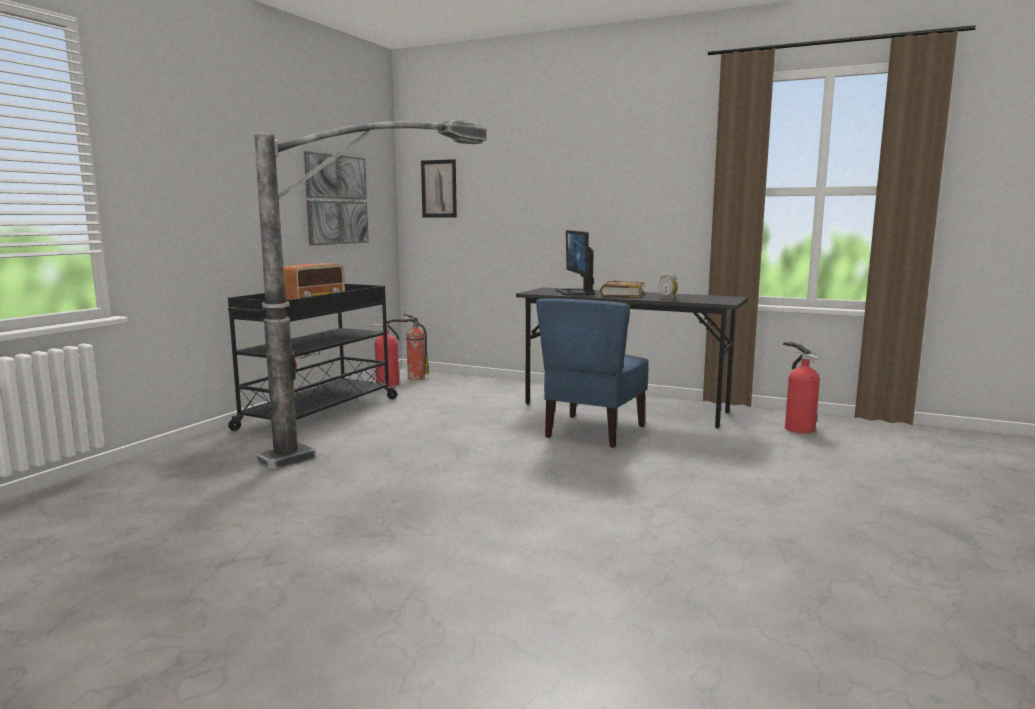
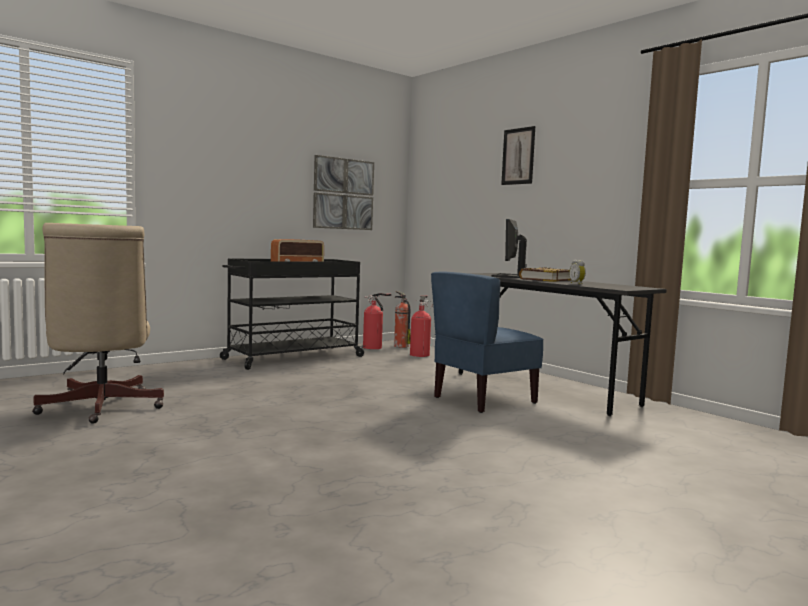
camera: 25 degrees right, 5 degrees down
(185, 537) = (99, 409): none -> beige office chair
(388, 432) = (320, 375): floor lamp -> none
(439, 189) = (435, 188): picture -> picture (518, 156)
(797, 428) = (698, 429): fire extinguisher -> fire extinguisher (420, 354)

